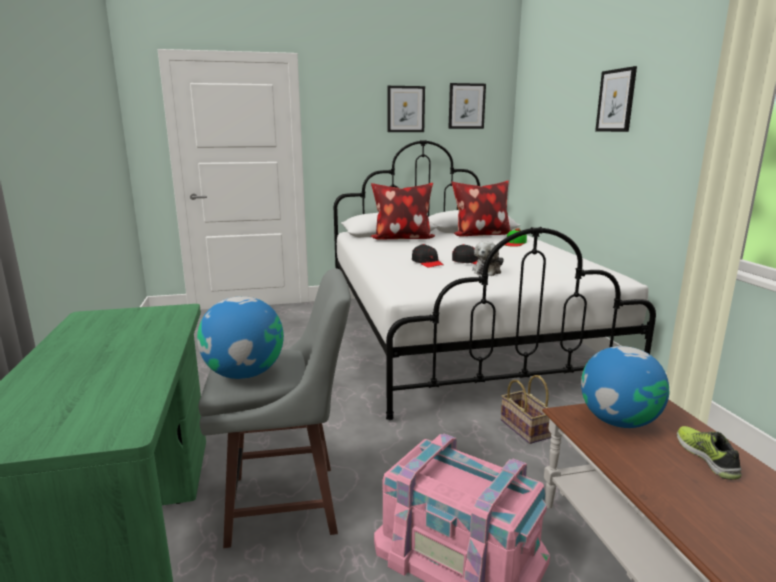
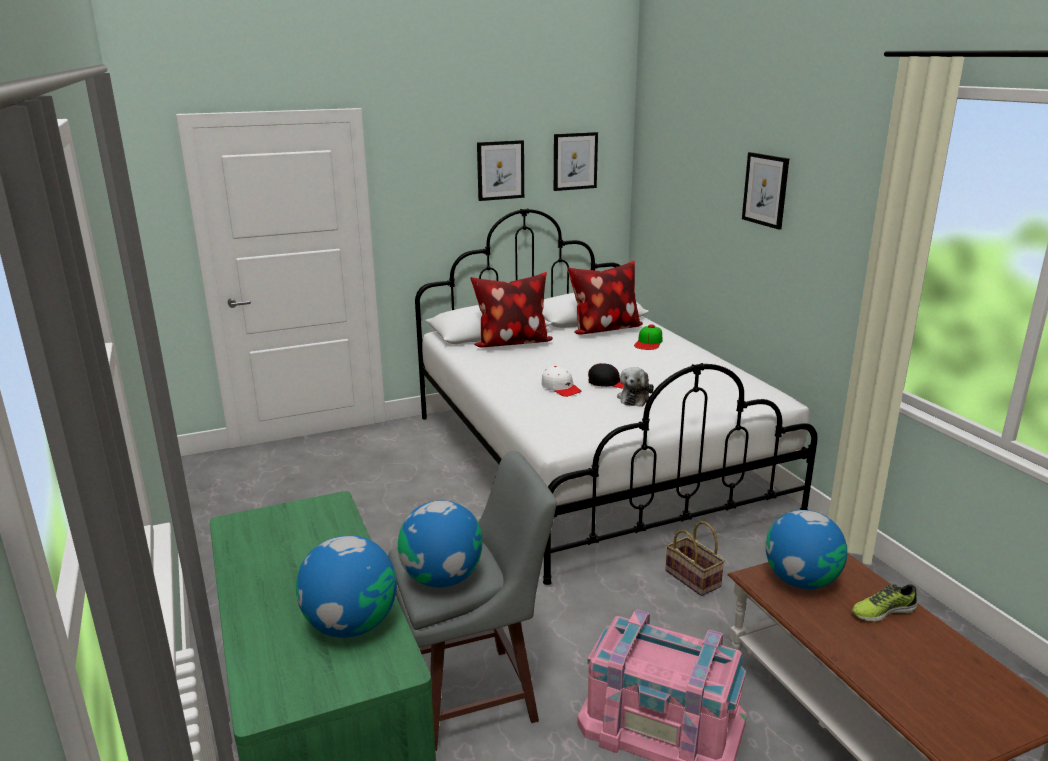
camera: 10 degrees left, 5 degrees up
(113, 391) = (351, 624): none -> globe
(427, 263) = (561, 388): black cap -> white cap
(707, 457) = (882, 611): shoe -> shoe turned 90 degrees counterclockwise

